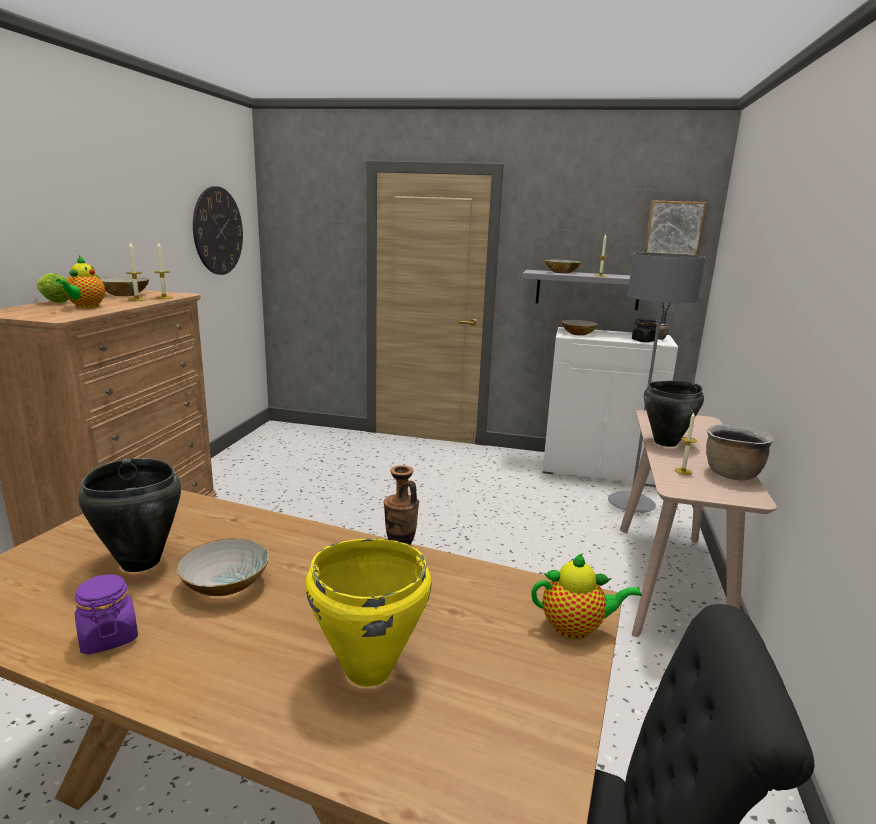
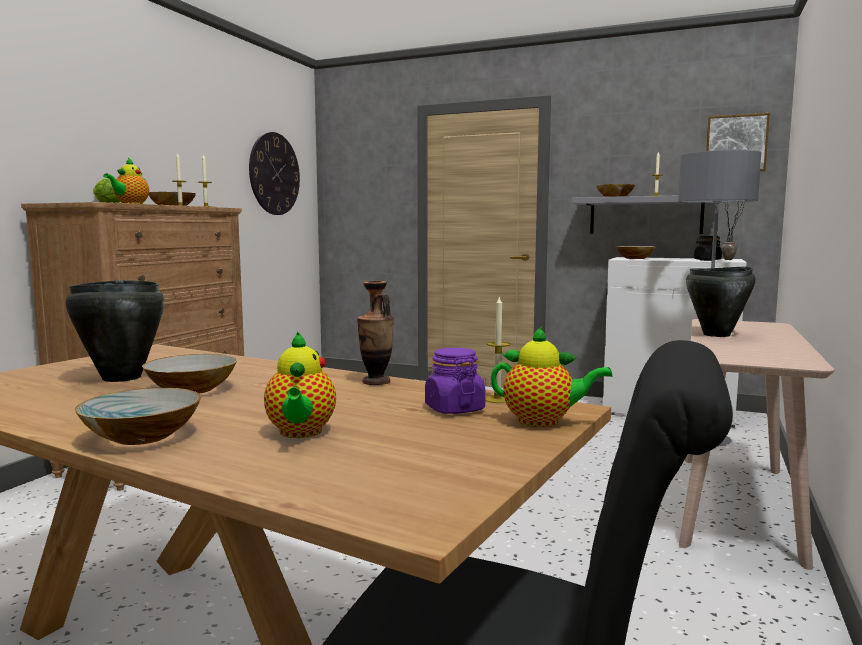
camera: 10 degrees right, 10 degrees down
(108, 637) = (65, 409): purple jar -> purple jar (454, 409)
(214, 689) = (142, 436): none -> bowl
(367, 669) = (300, 433): yellow cooking pot -> teapot
(683, 471) = (727, 349): candle -> candle (497, 399)
(731, 474) = (786, 351): brown cooking pot -> none

